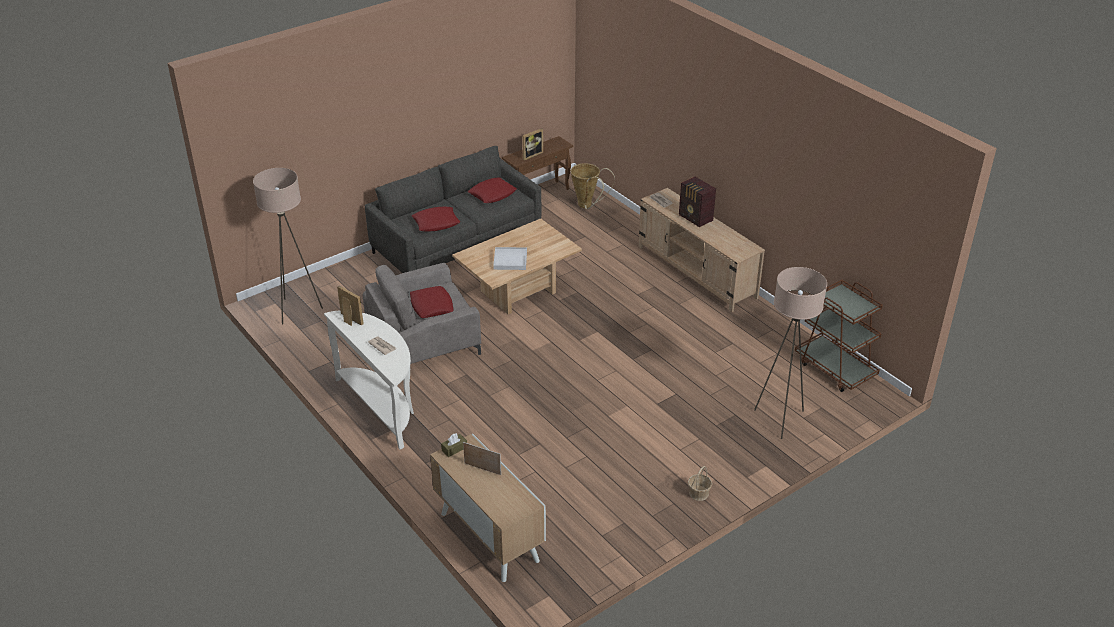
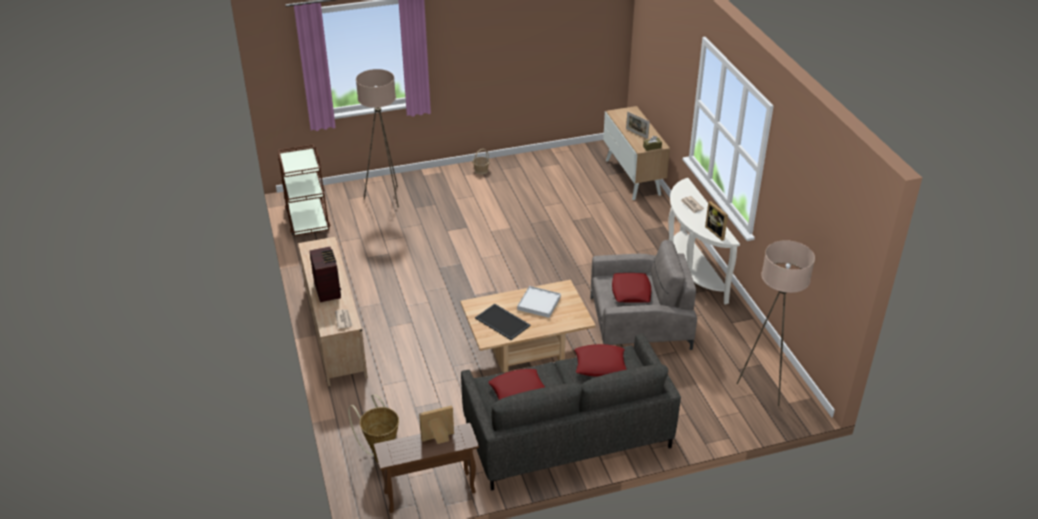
camera: 160 degrees left, 0 degrees up
(533, 240) = (503, 322): none -> tray

